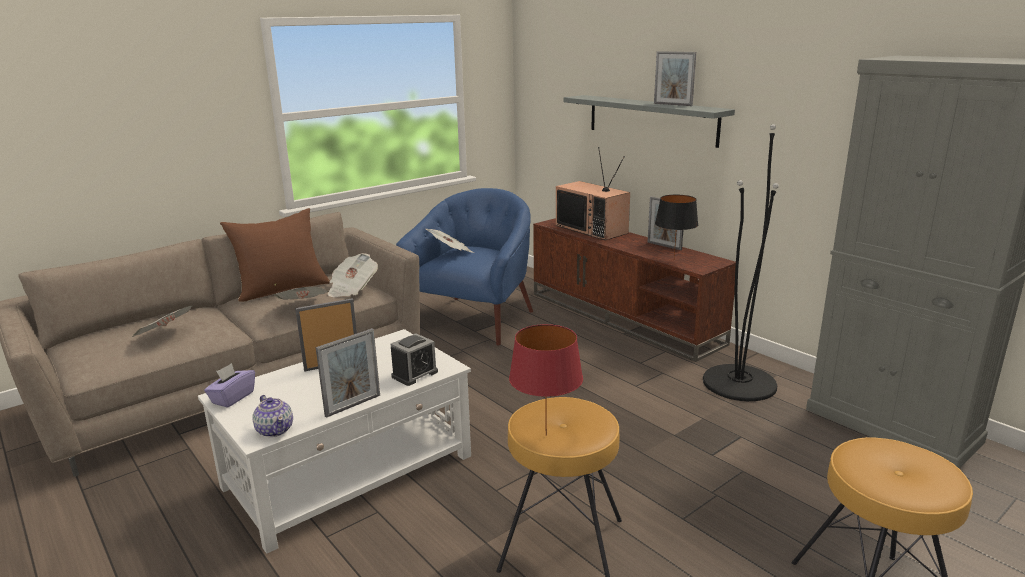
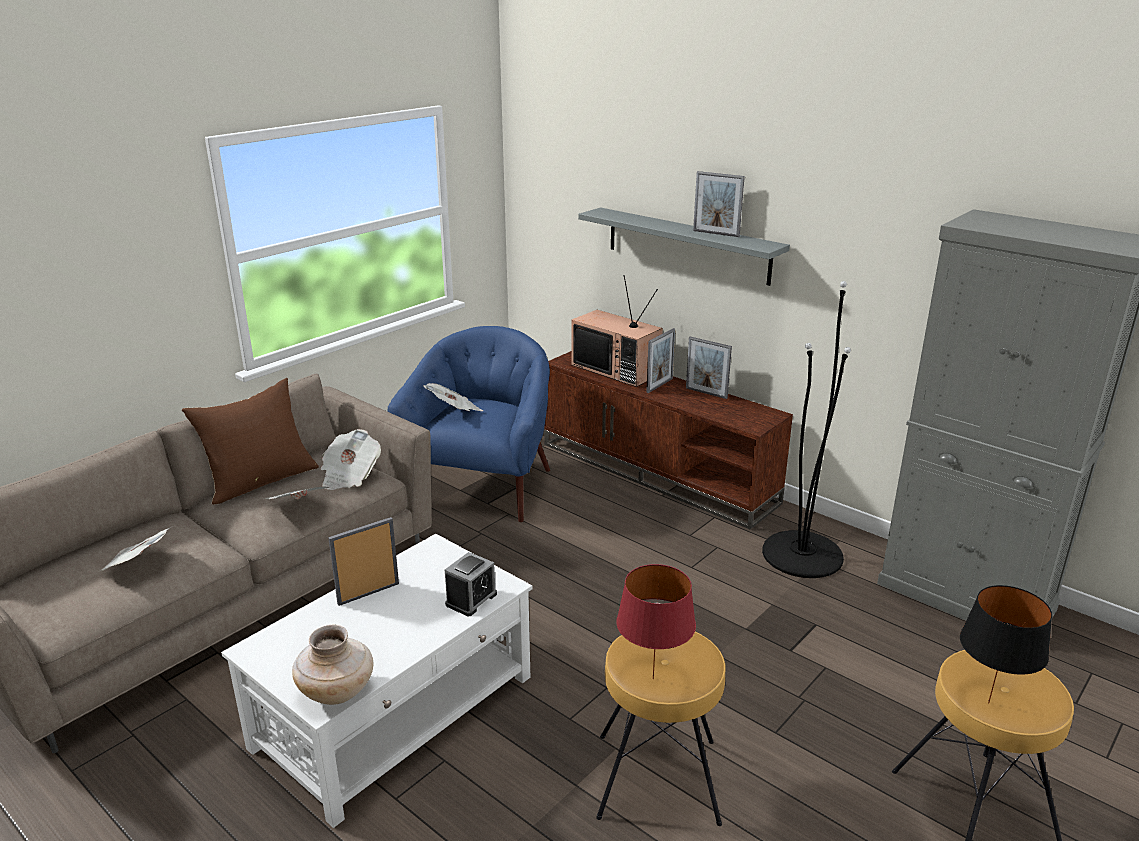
camera: 10 degrees left, 5 degrees up
(232, 398) = (266, 651): purple tissue box -> none
(275, 430) = (337, 692): teapot -> beige vase
(353, 405) = (415, 650): picture frame -> picture frame (659, 385)
(674, 260) = (723, 415): black table lamp -> black table lamp (989, 703)

